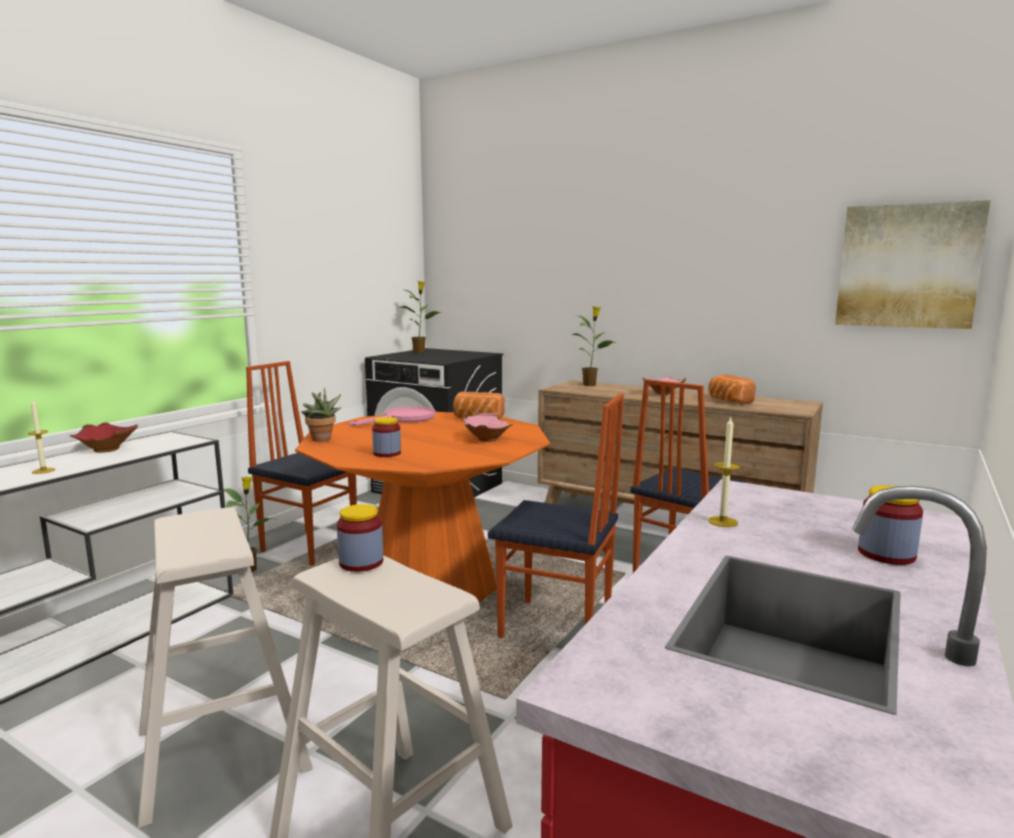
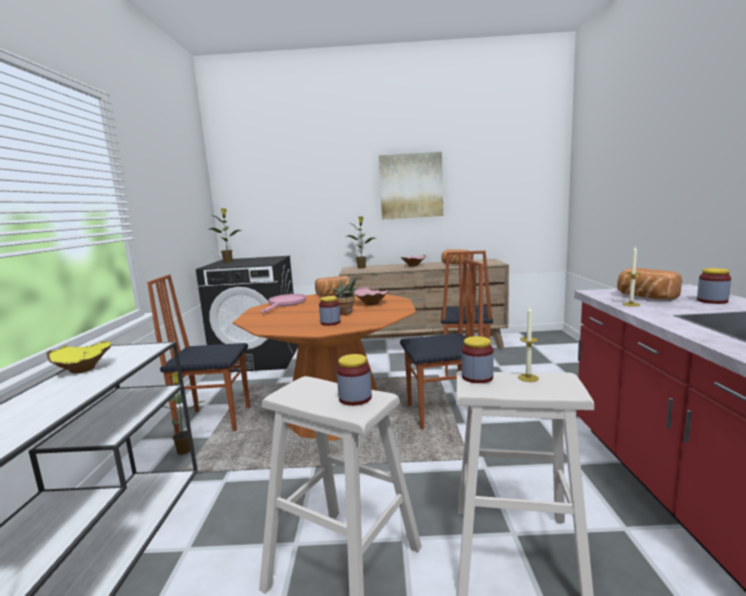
camera: 30 degrees left, 0 degrees up
(43, 471) = (59, 398): candle -> candle (528, 378)
(108, 449) = (83, 369): red bowl -> yellow bowl
(211, 543) = (355, 398): none -> jar
(322, 440) = (261, 325): potted plant -> potted plant (347, 313)
(787, 516) = (644, 297): none -> bread
(907, 266) = (527, 182): picture -> picture (411, 186)

